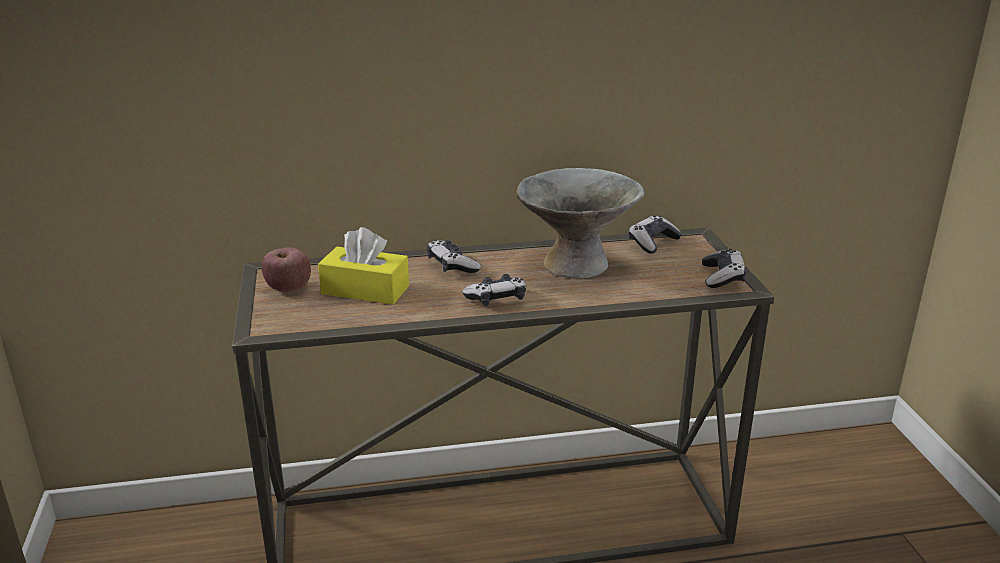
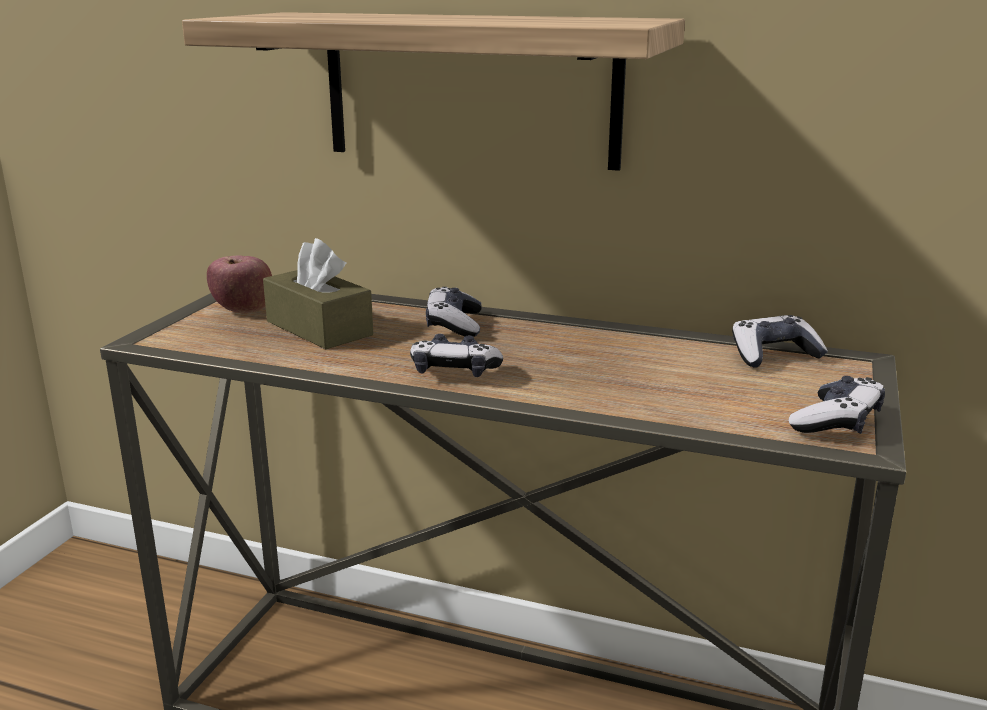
camera: 30 degrees right, 5 degrees down
(365, 290) = (319, 328): yellow tissue box -> brown tissue box
(431, 99) = (470, 89): none -> shelf
(576, 265) = (622, 358): grey bowl -> none

